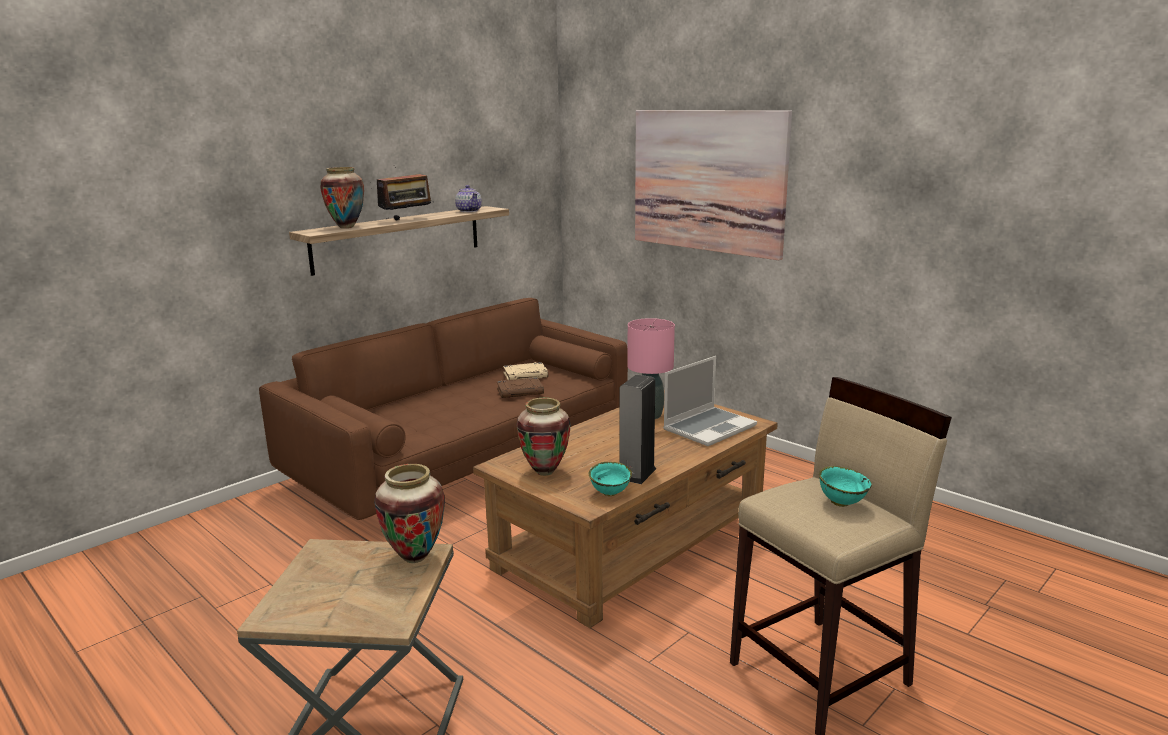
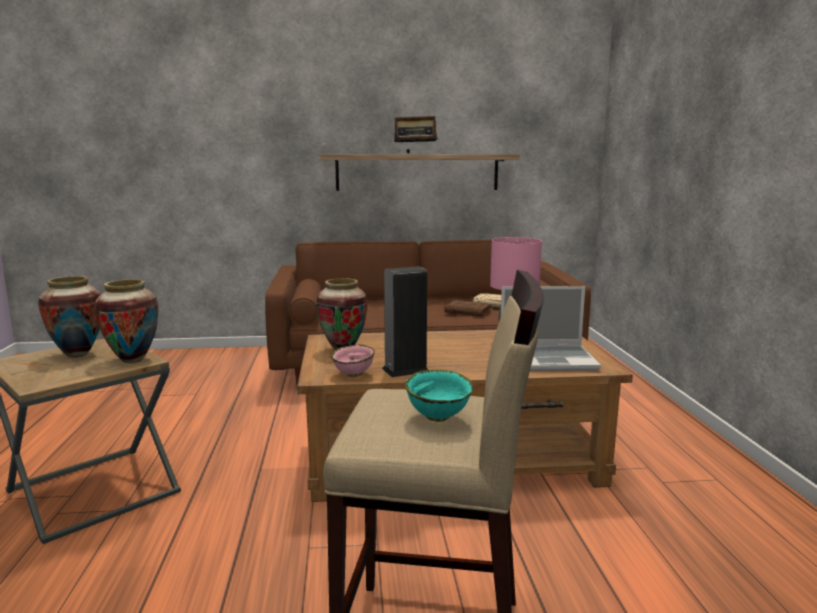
camera: 40 degrees right, 5 degrees down
(346, 227) = (361, 153): vase -> vase (77, 355)
(469, 211) = (482, 153): teapot -> none
(611, 493) = (354, 375): turquoise bowl -> pink bowl
(707, 181) = (698, 118): picture -> none

